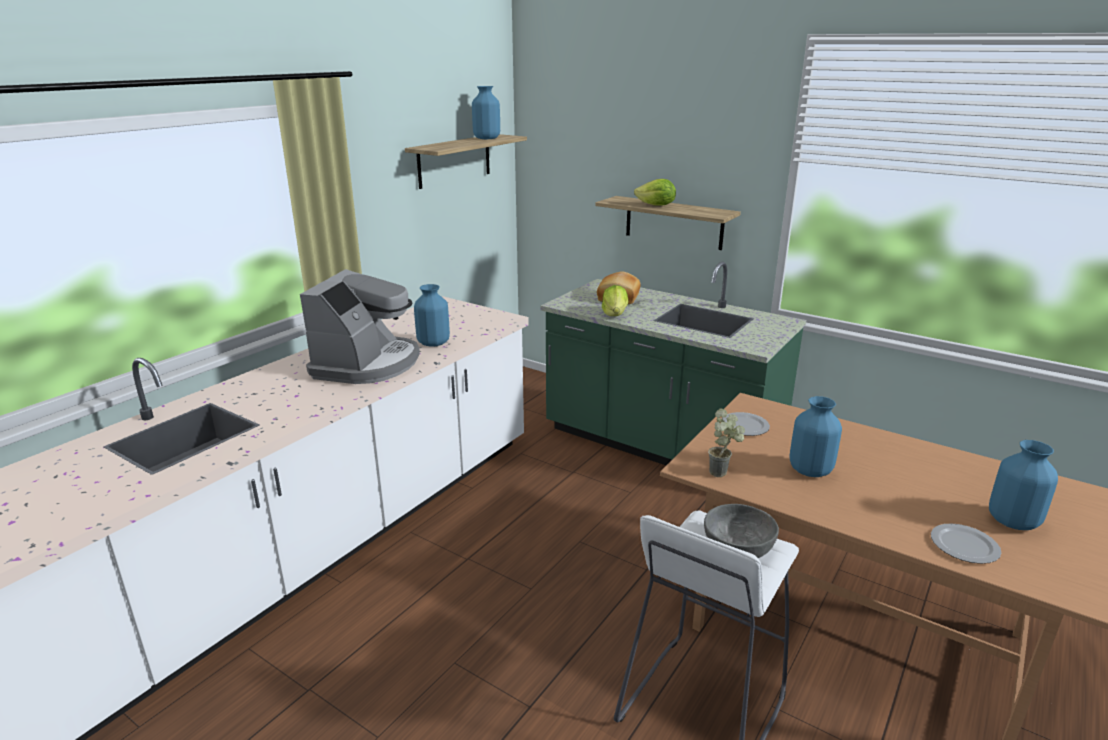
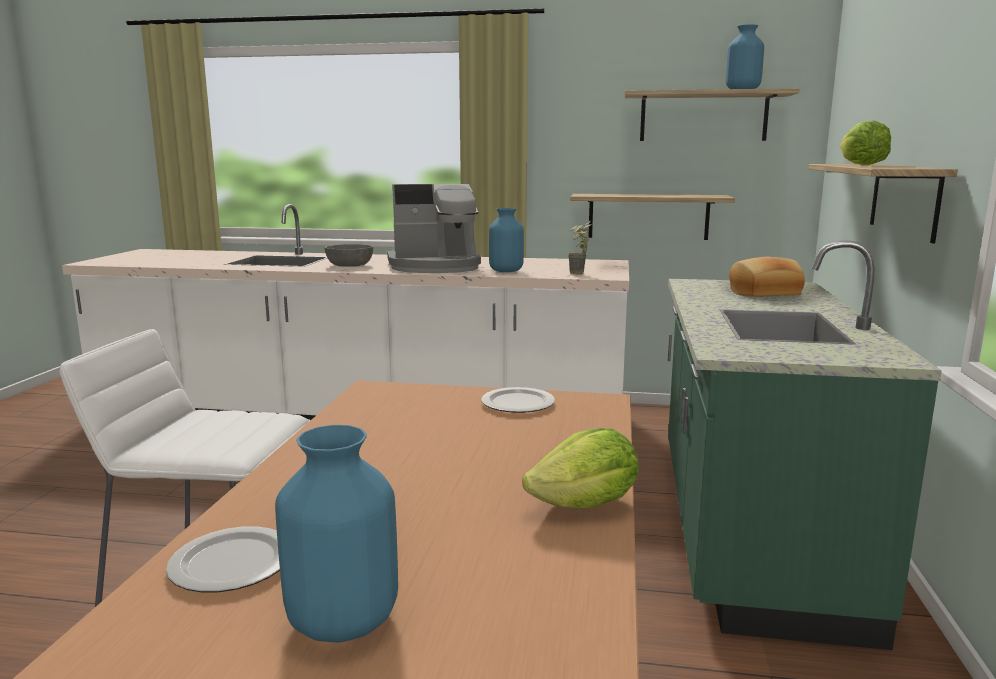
camera: 65 degrees right, 10 degrees down
(431, 253) = (648, 216): none -> shelf
(615, 314) = (703, 297): lettuce -> lettuce (586, 505)
(723, 473) = (371, 404): potted plant -> potted plant (578, 274)
(737, 547) = (221, 435): grey bowl -> grey bowl (349, 265)
(810, 470) = (417, 445): blue vase -> none

